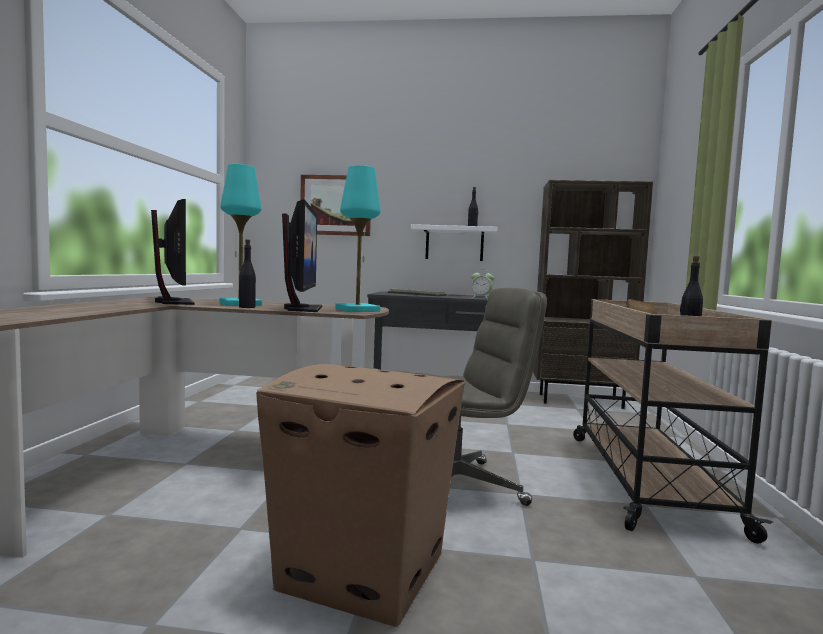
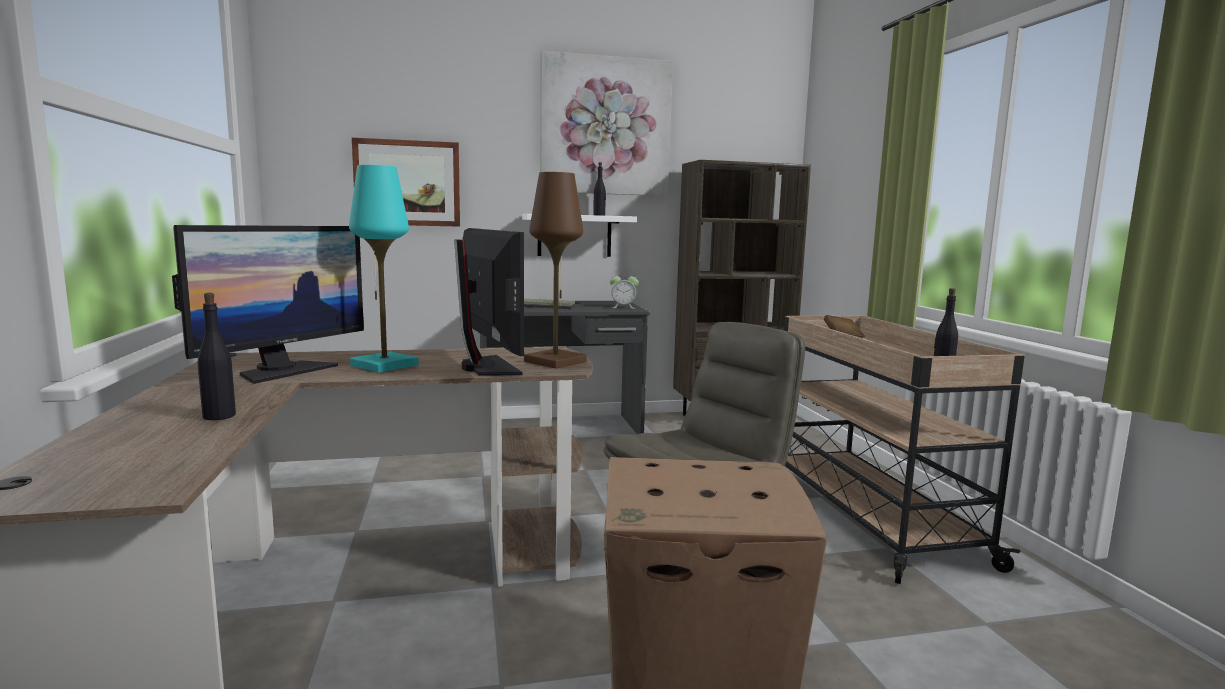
camera: 20 degrees left, 5 degrees up
(174, 302) = (282, 371): monitor -> monitor turned 75 degrees clockwise
(247, 307) = (411, 373): black bottle -> black bottle (219, 416)
(357, 310) = (555, 361): turquoise table lamp -> brown table lamp
(481, 160) = (605, 126): none -> picture

